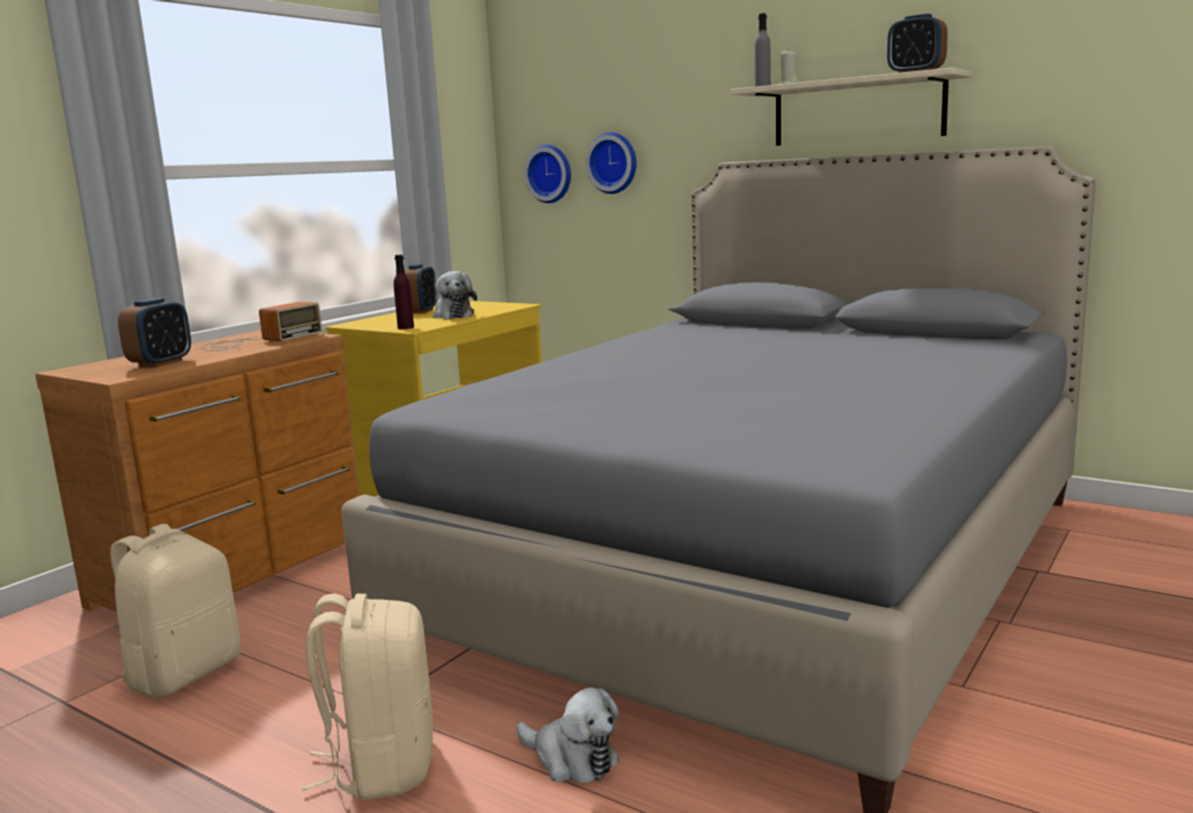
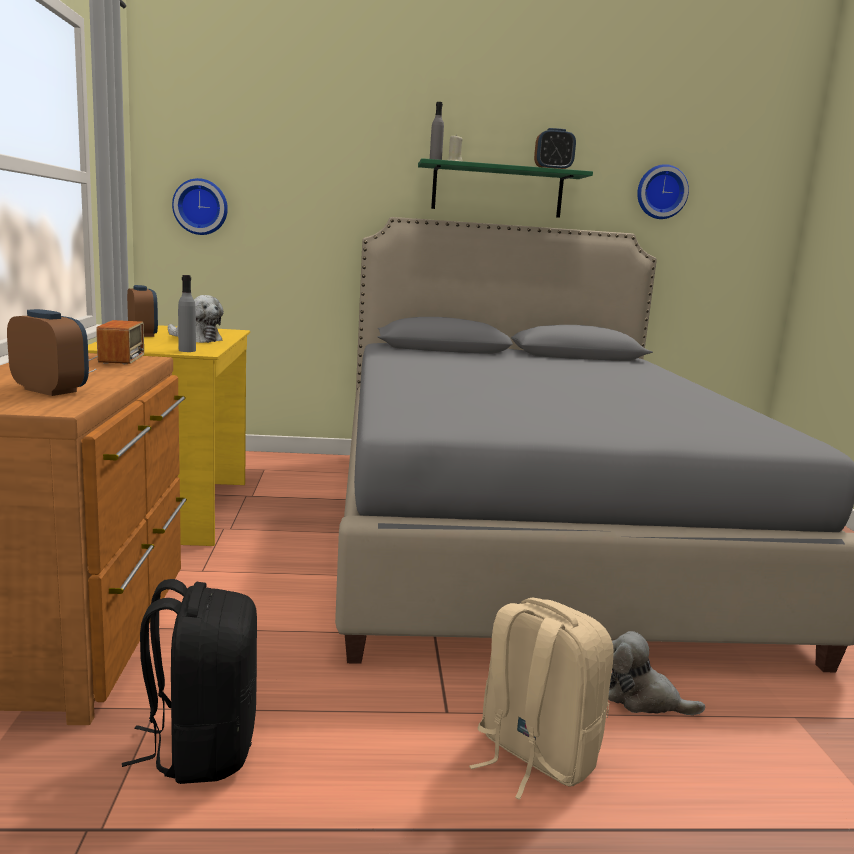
camera: 40 degrees left, 0 degrees up
(161, 363) = (50, 390): alarm clock -> alarm clock turned 45 degrees counterclockwise
(184, 673) = (202, 747): beige backpack -> black backpack
(405, 327) = (187, 350): purple bottle -> grey bottle
(571, 759) = (643, 699): plush toy -> plush toy turned 150 degrees counterclockwise
(614, 163) = (274, 205): wall clock -> wall clock (661, 192)
(857, 111) = (497, 191): beige shelf -> green shelf

